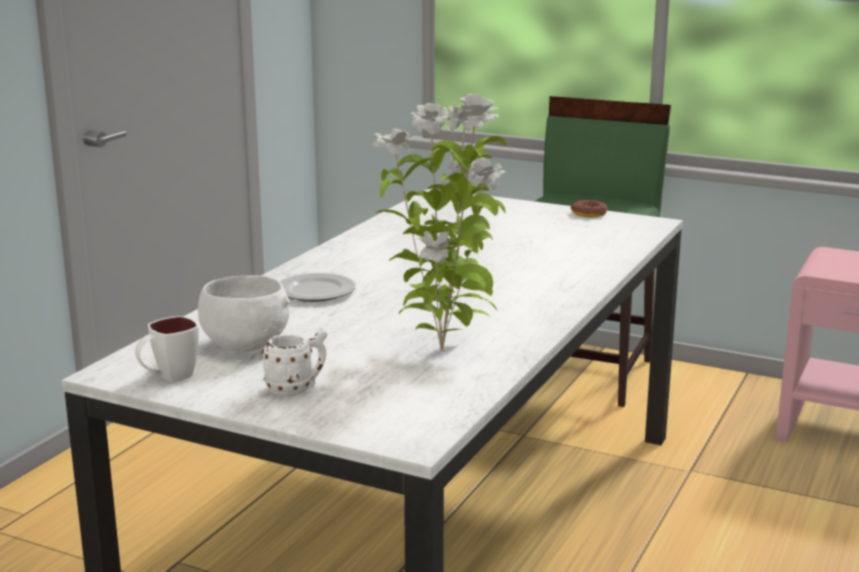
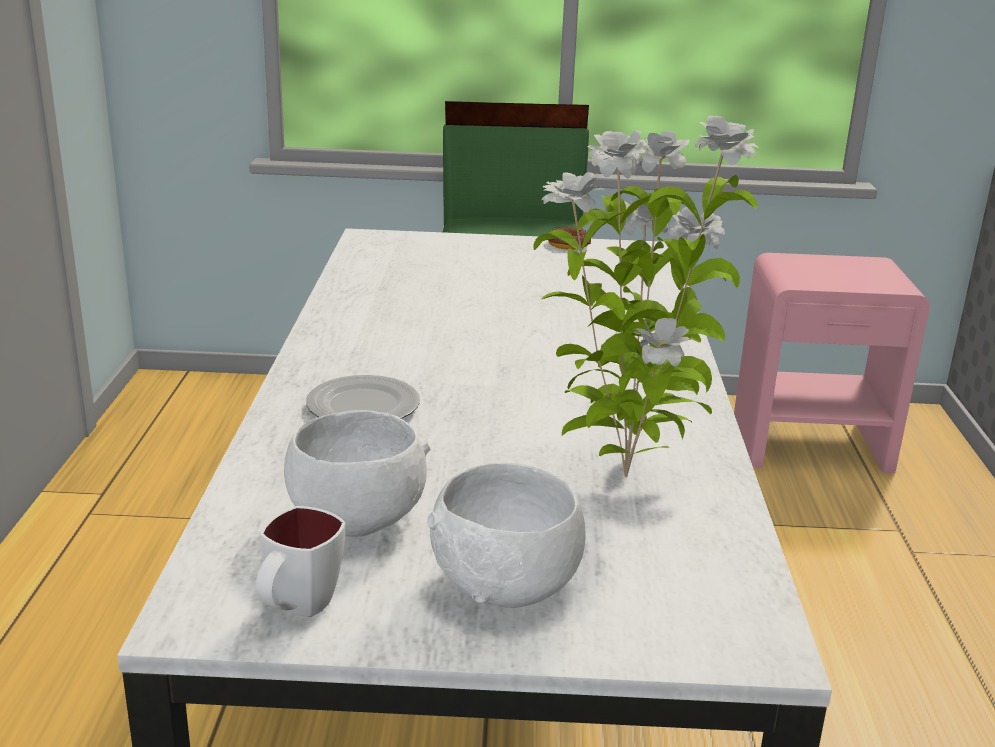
camera: 25 degrees left, 5 degrees up
(297, 388) = (508, 586): white mug -> white bowl

